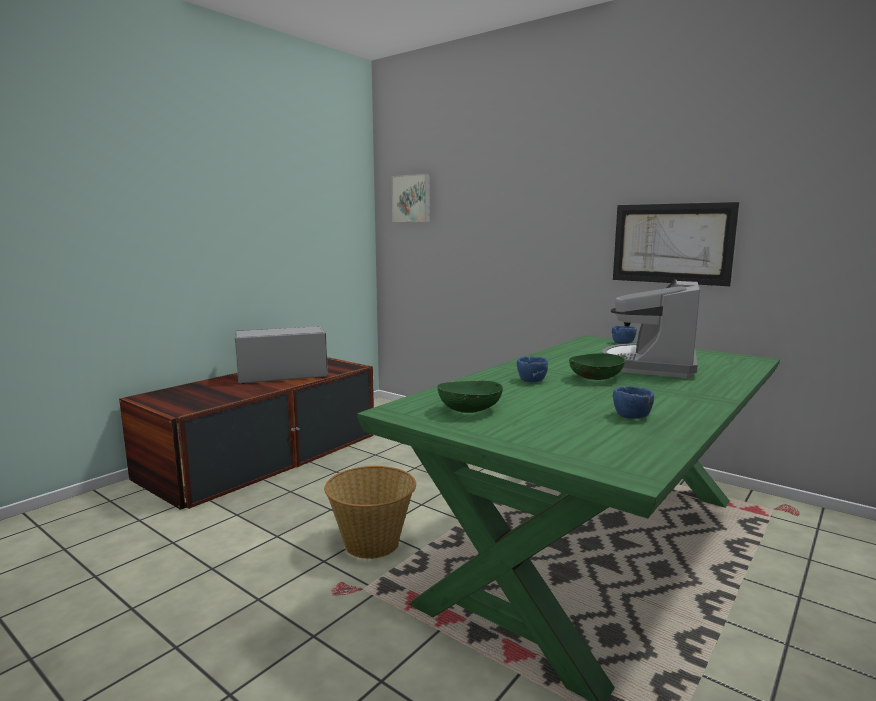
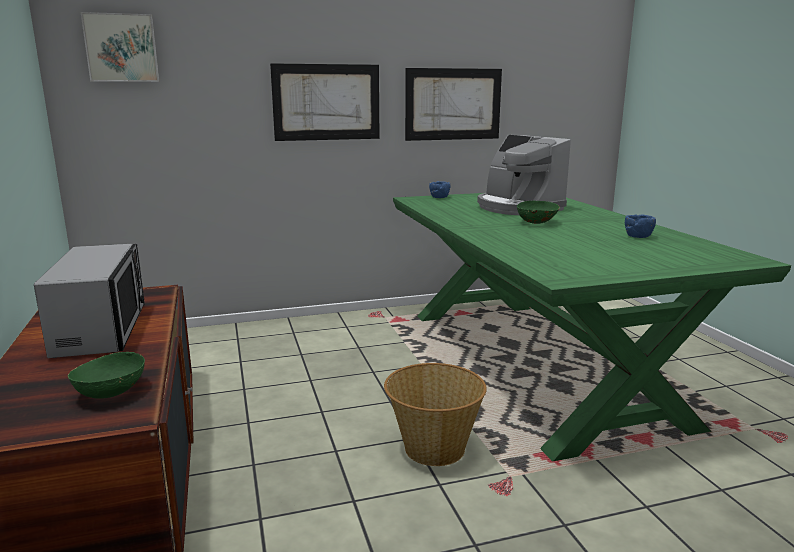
camera: 55 degrees left, 5 degrees up
(282, 376) = (102, 329): microwave -> microwave turned 150 degrees clockwise
(469, 410) = (583, 261): green bowl -> green bowl (111, 392)
(531, 380) = (516, 234): blue bowl -> none
(541, 239) = (326, 102): none -> picture

